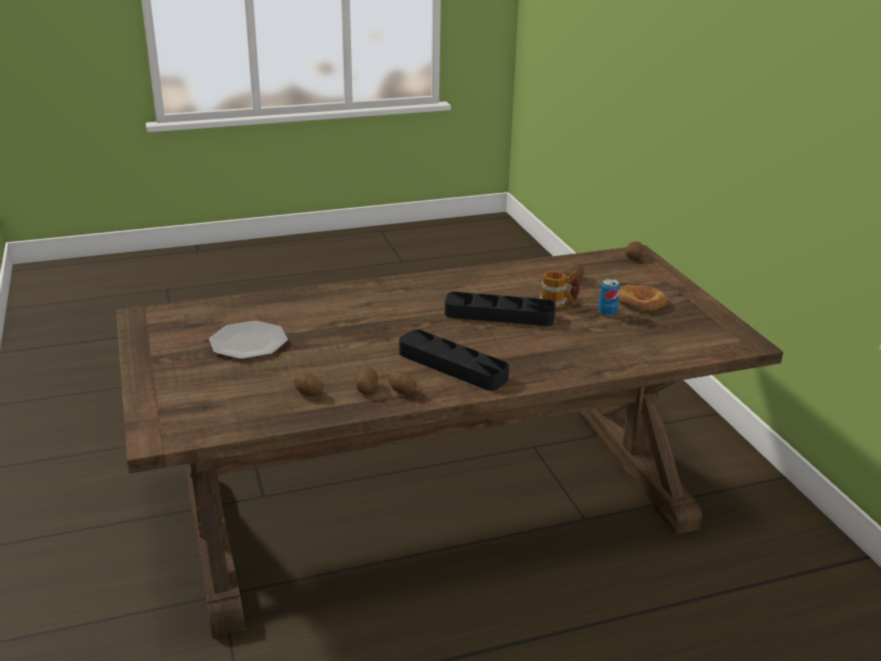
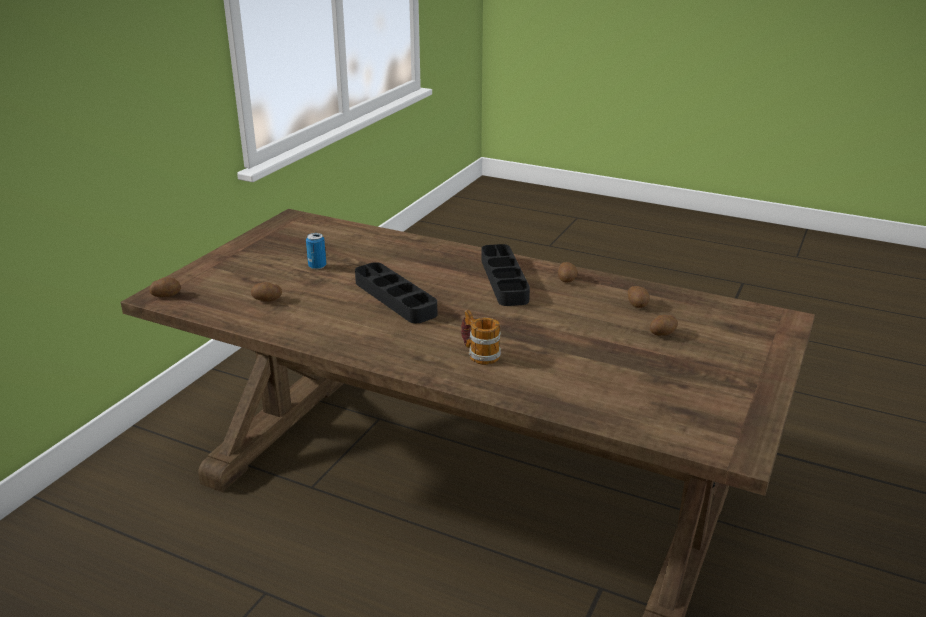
camera: 135 degrees left, 0 degrees up
(248, 342) = (645, 366): plate -> none
(366, 388) = (590, 290): potato -> potato (663, 333)
(558, 303) = (331, 287): mug -> mug (479, 354)
(641, 302) = (274, 262): bread -> none

